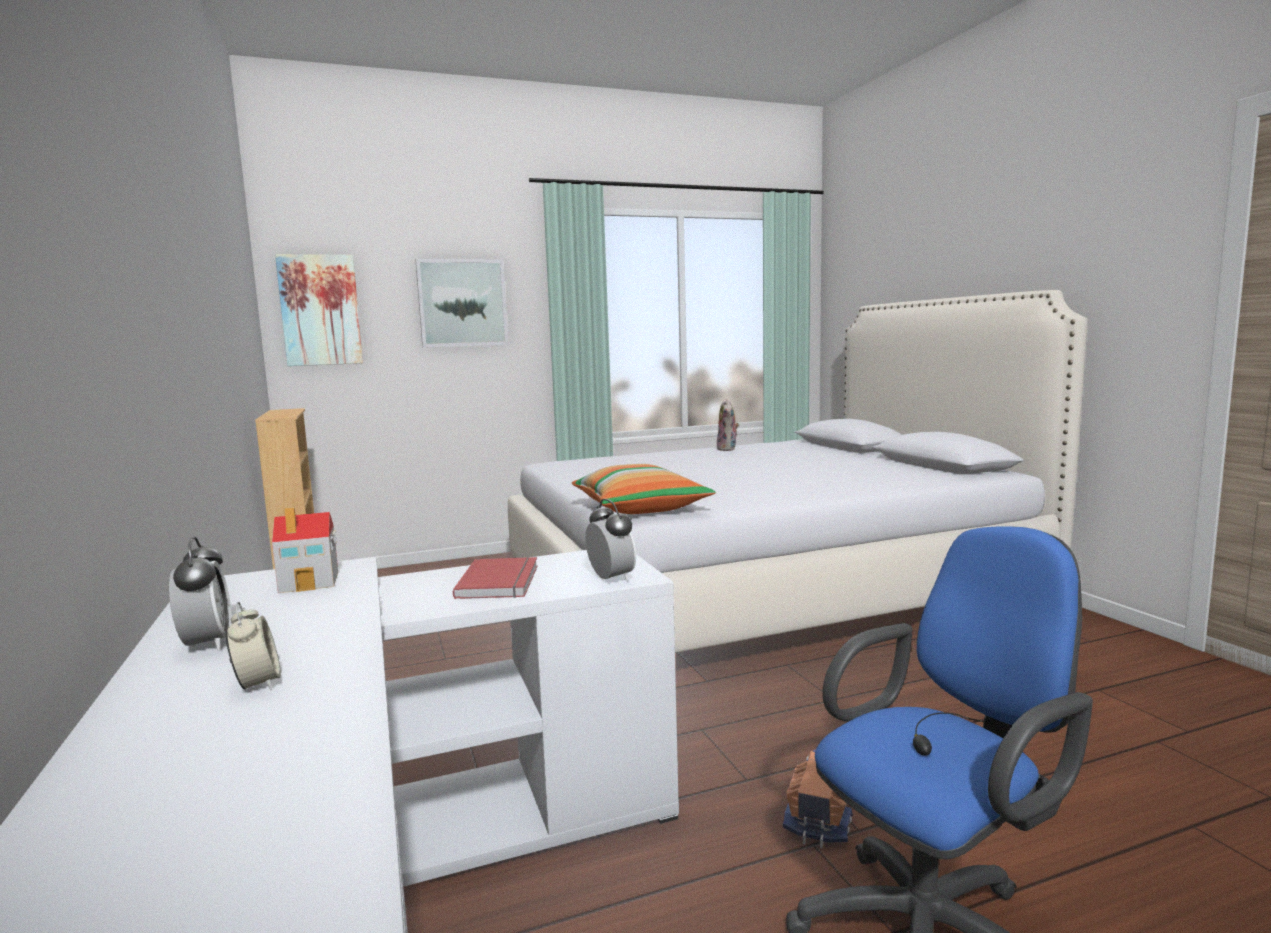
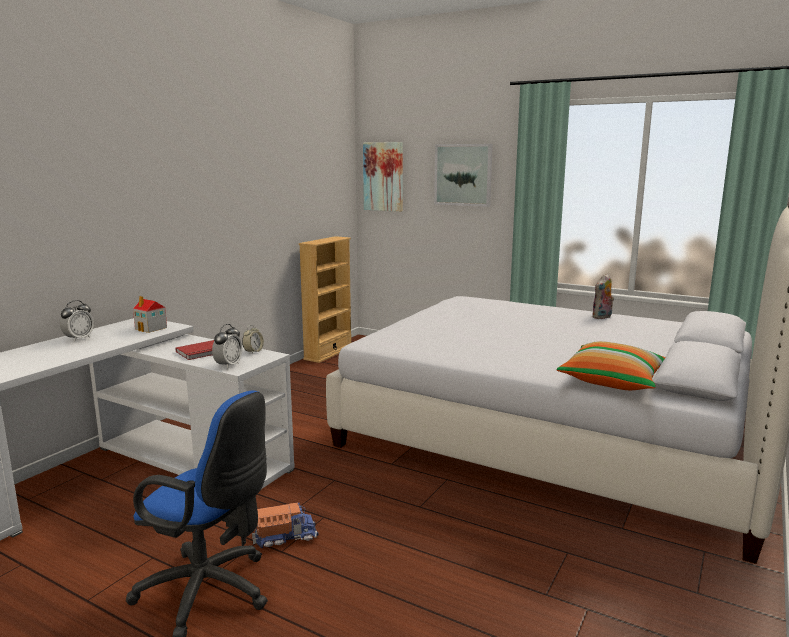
camera: 50 degrees right, 5 degrees up
(257, 684) = (49, 354): alarm clock -> alarm clock (253, 351)
(640, 508) = (384, 340): pillow -> pillow (613, 381)

